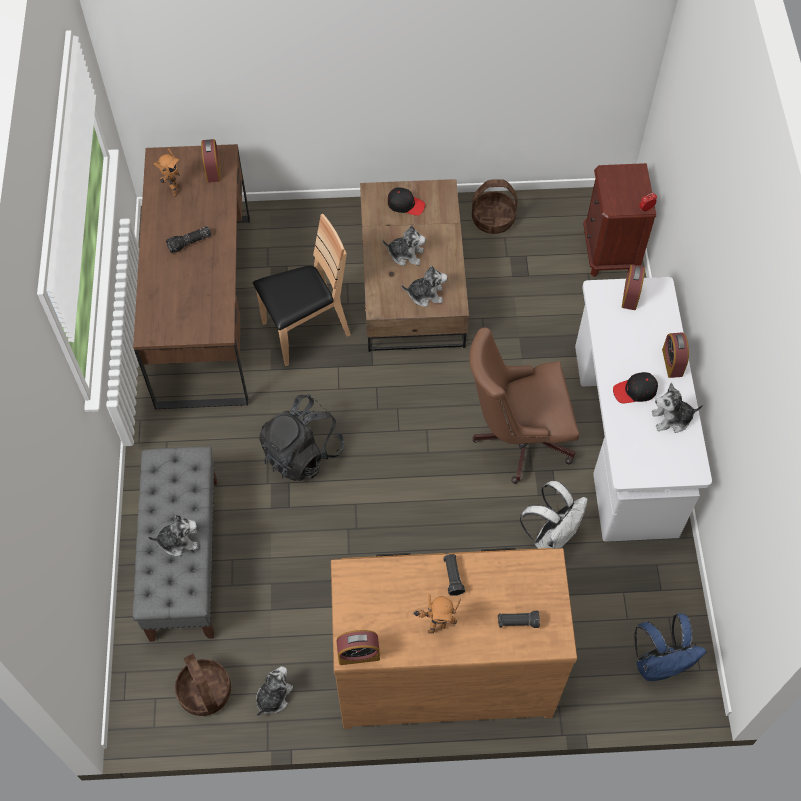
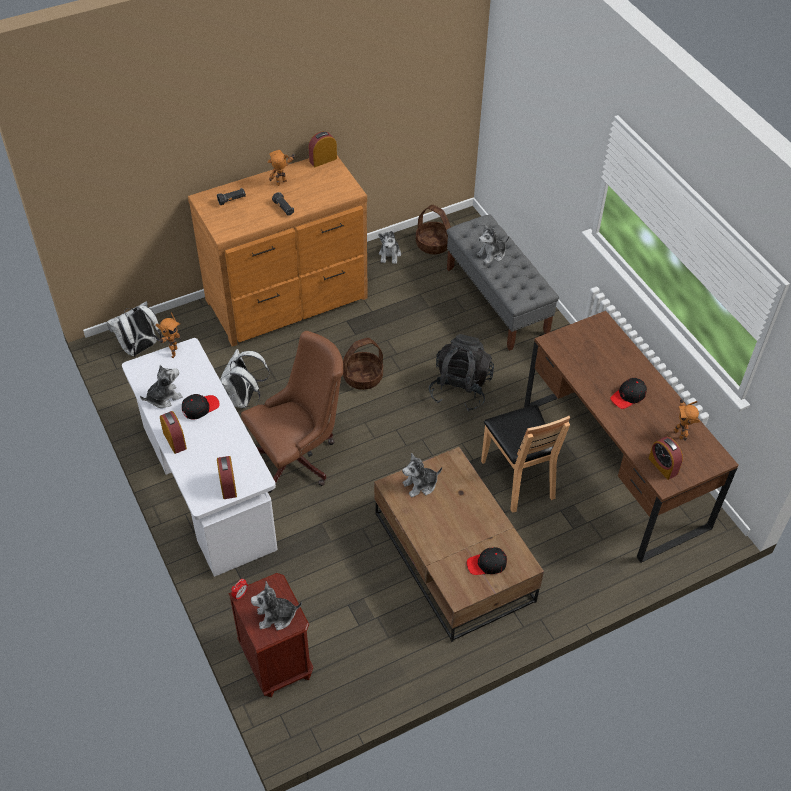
camera: 155 degrees right, 10 degrees down
(189, 243) = (628, 396): flashlight -> black cap
(305, 330) = (518, 478): brown chair -> brown chair turned 60 degrees counterclockwise
(405, 254) = (458, 515): plush toy -> plush toy (276, 616)
(492, 219) = (409, 653): basket -> basket (363, 376)
(648, 476) = (172, 352): none -> toy robot
(659, 664) = (140, 349): blue backpack -> white backpack

